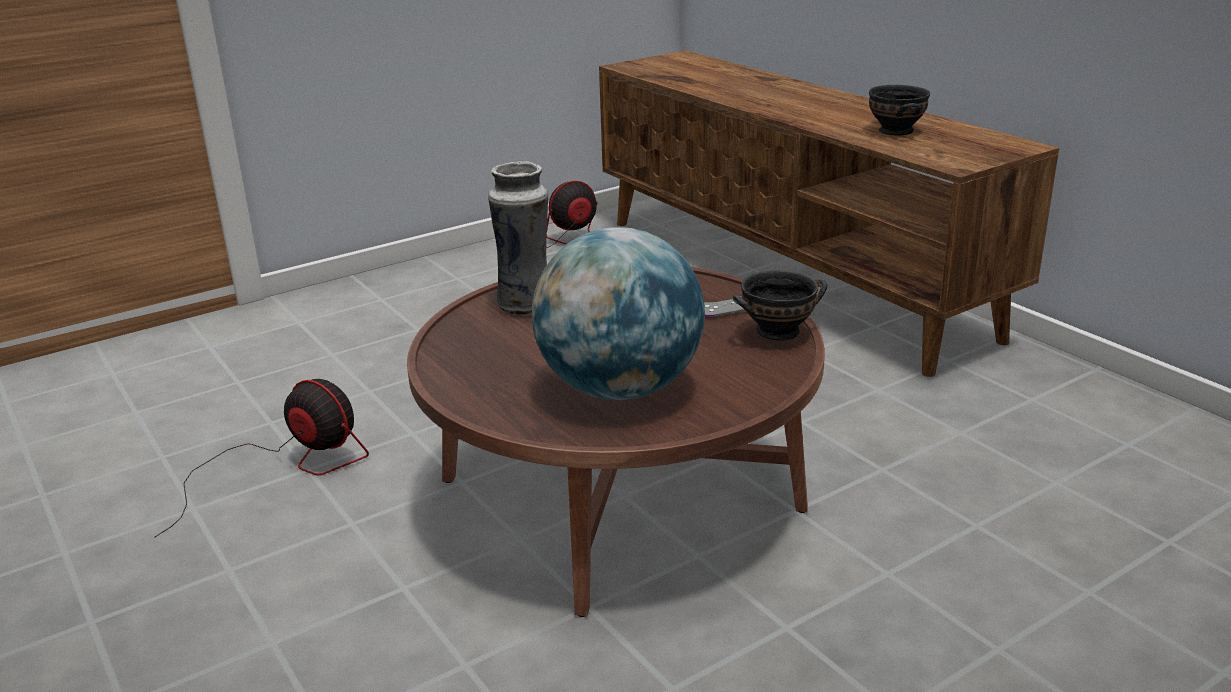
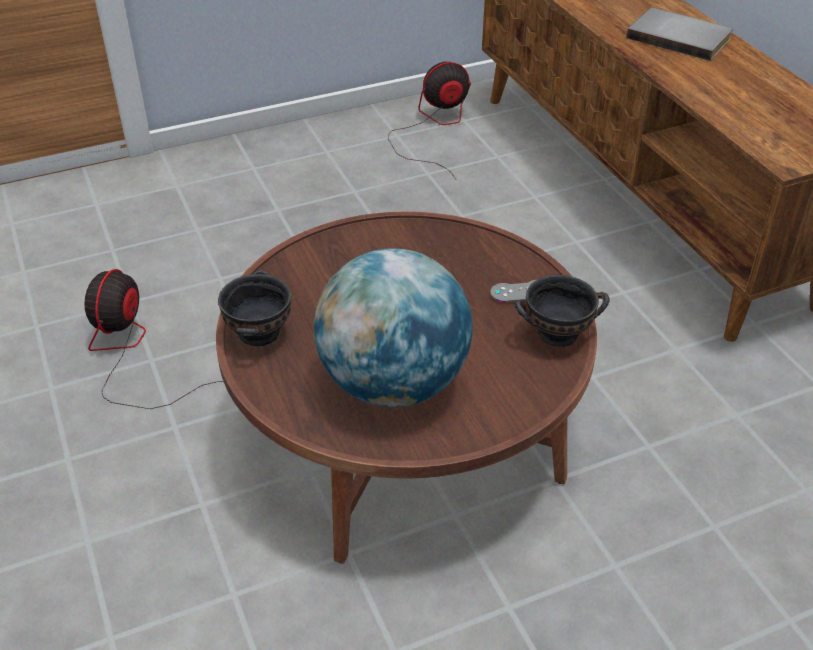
camera: 10 degrees right, 15 degrees up
(286, 466) = (134, 354): fan -> fan turned 120 degrees counterclockwise
(525, 305) = (341, 258): vase -> none
(813, 102) = (680, 37): none -> grey book
(895, 131) = (745, 97): black bowl -> black bowl (258, 334)

